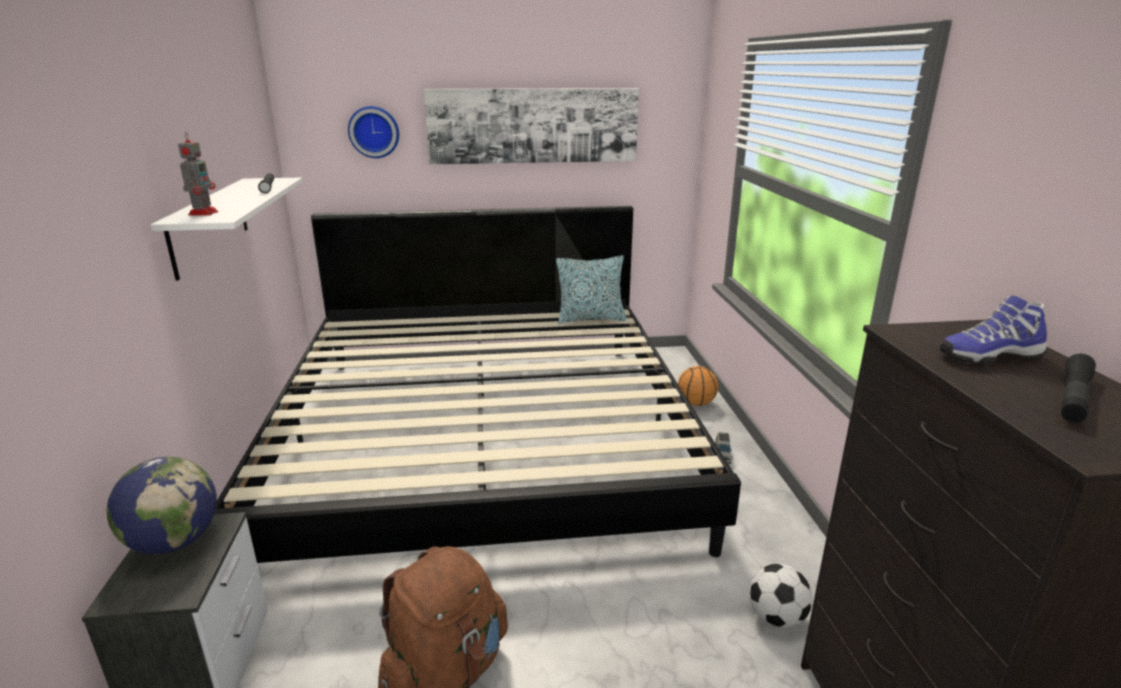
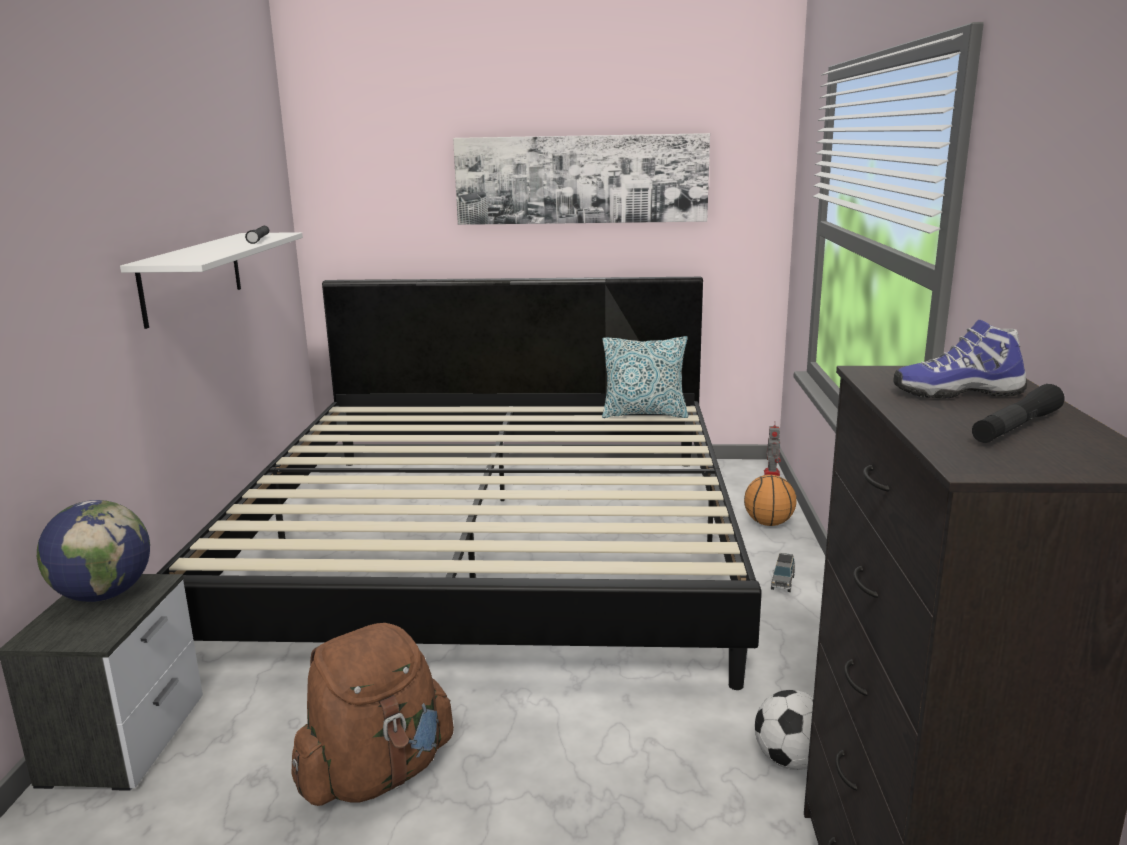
camera: 10 degrees right, 5 degrees down
(204, 213) = (178, 257): toy robot -> toy robot (771, 472)
(374, 132) = (397, 187): wall clock -> none

